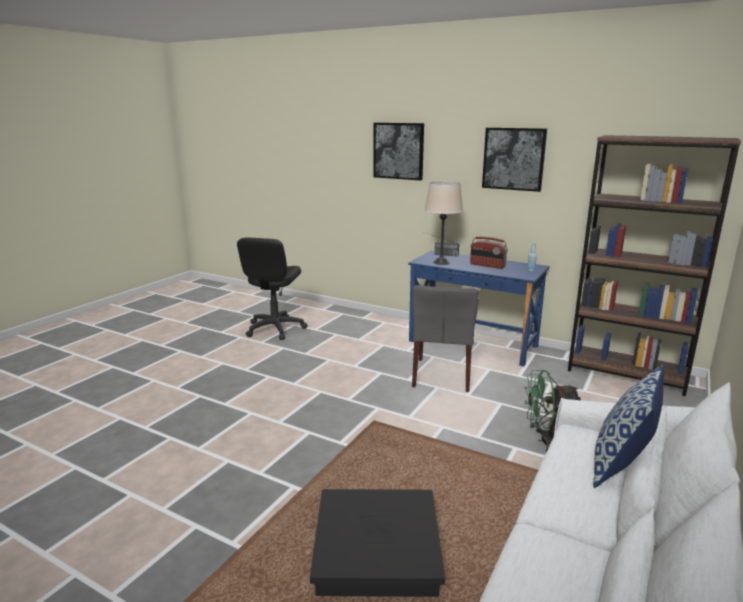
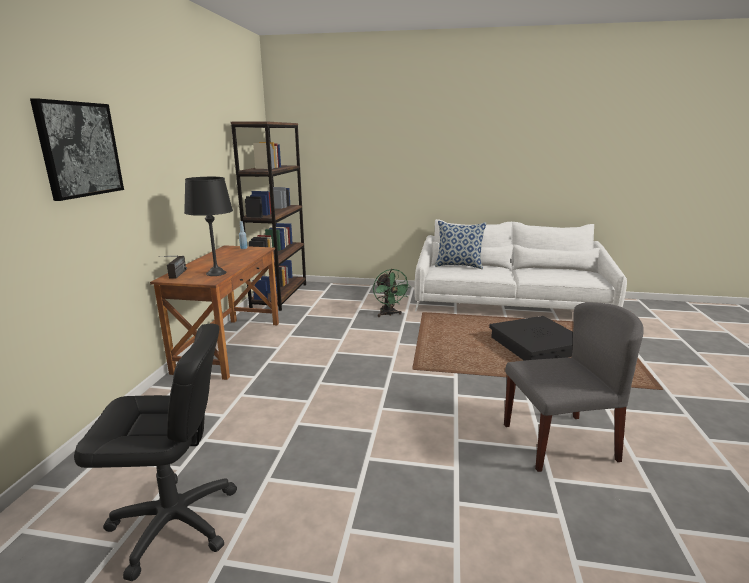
camera: 110 degrees left, 0 degrees up
(441, 262) = (216, 273): beige table lamp -> black table lamp
(442, 375) = (309, 352): grey chair -> grey chair (559, 441)
(473, 343) = (230, 346): blue desk -> brown desk
(487, 265) = (227, 259): radio -> none
(513, 159) = (186, 148): picture -> none

